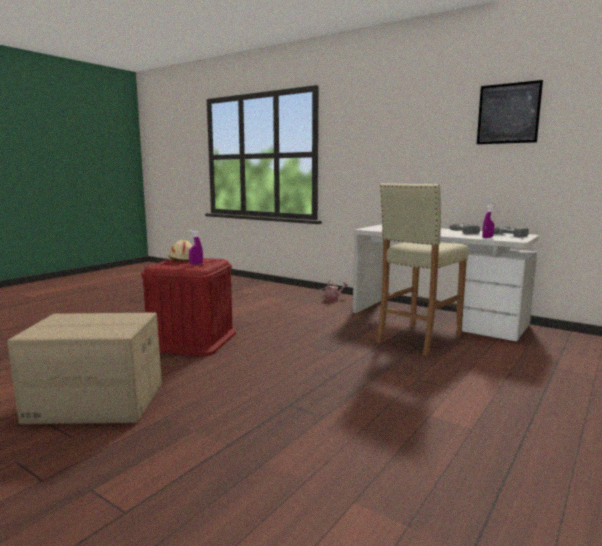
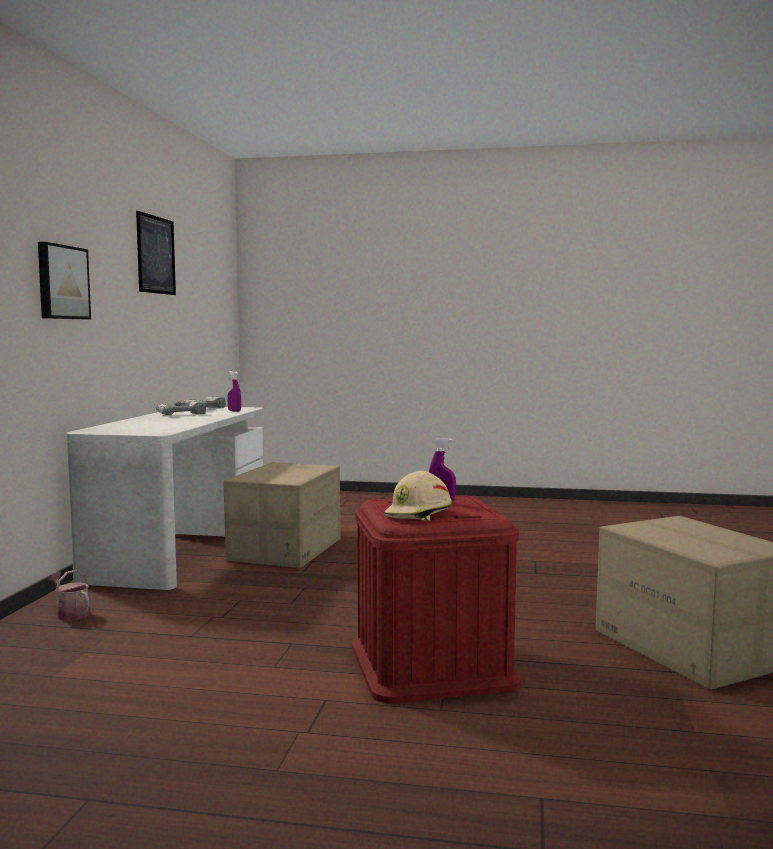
camera: 115 degrees left, 5 degrees down
(392, 146) = (61, 282): none -> picture
(418, 339) = (286, 550): beige stool -> cardboard box

